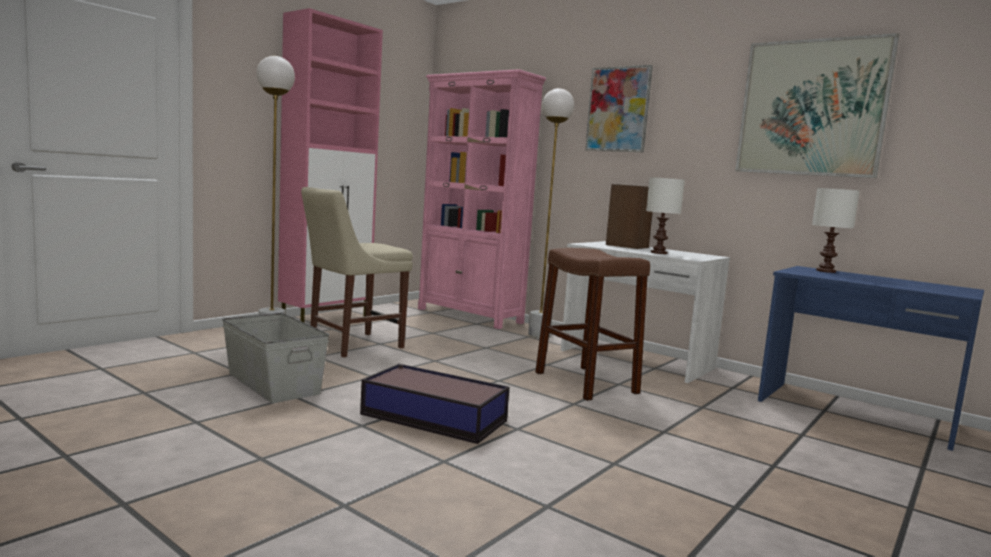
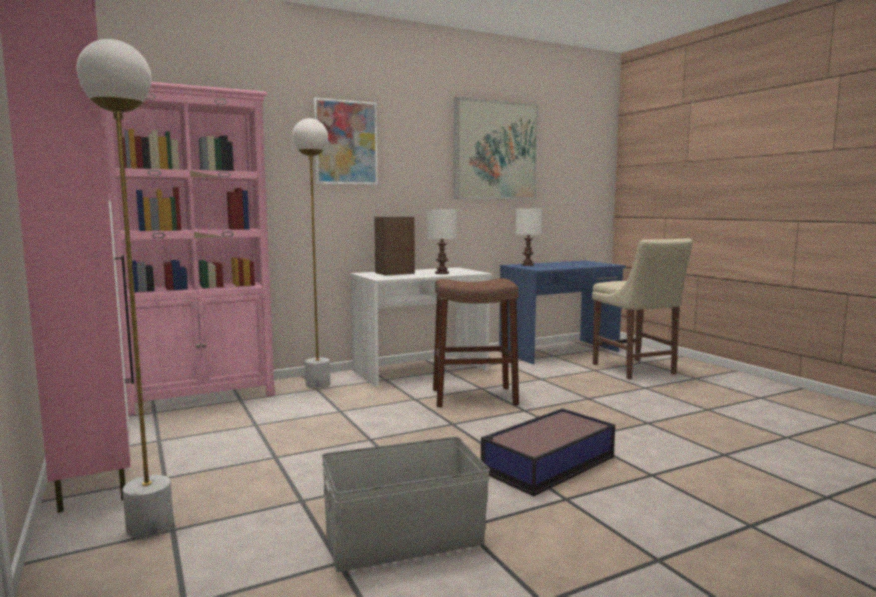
camera: 65 degrees left, 0 degrees up
(352, 345) = (266, 474): beige chair -> beige chair (635, 370)

